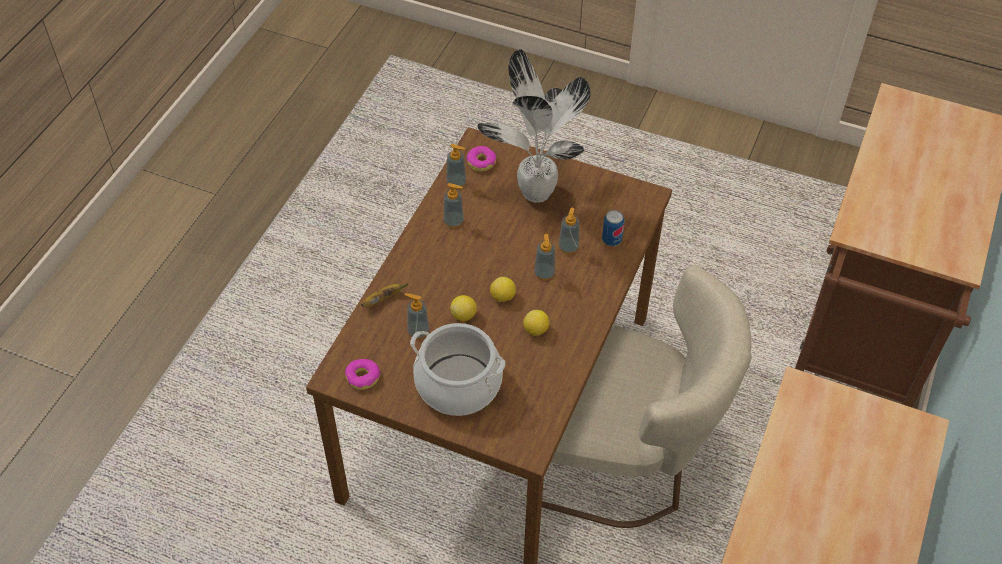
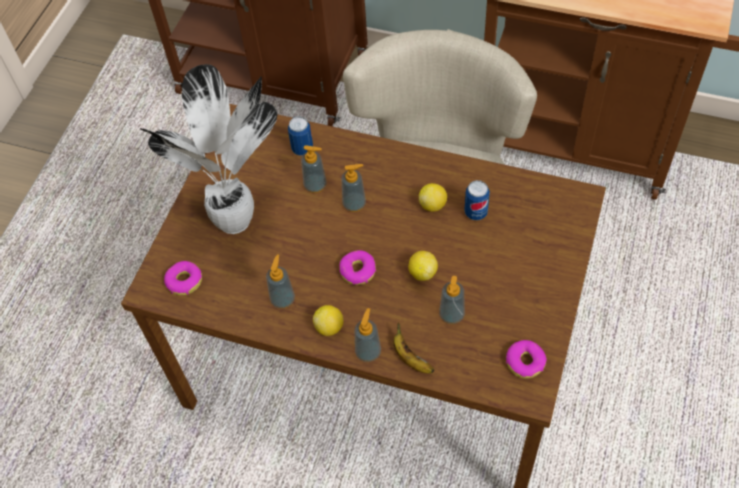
camera: 90 degrees left, 5 degrees up
(456, 182) = (219, 304): soap dispenser -> soap dispenser (368, 352)
(458, 384) = (515, 267): cooking pot -> none
(473, 271) = (357, 271): none -> donut
(502, 297) = (392, 239): lemon -> lemon (329, 327)
(523, 362) = (475, 212): none -> can

